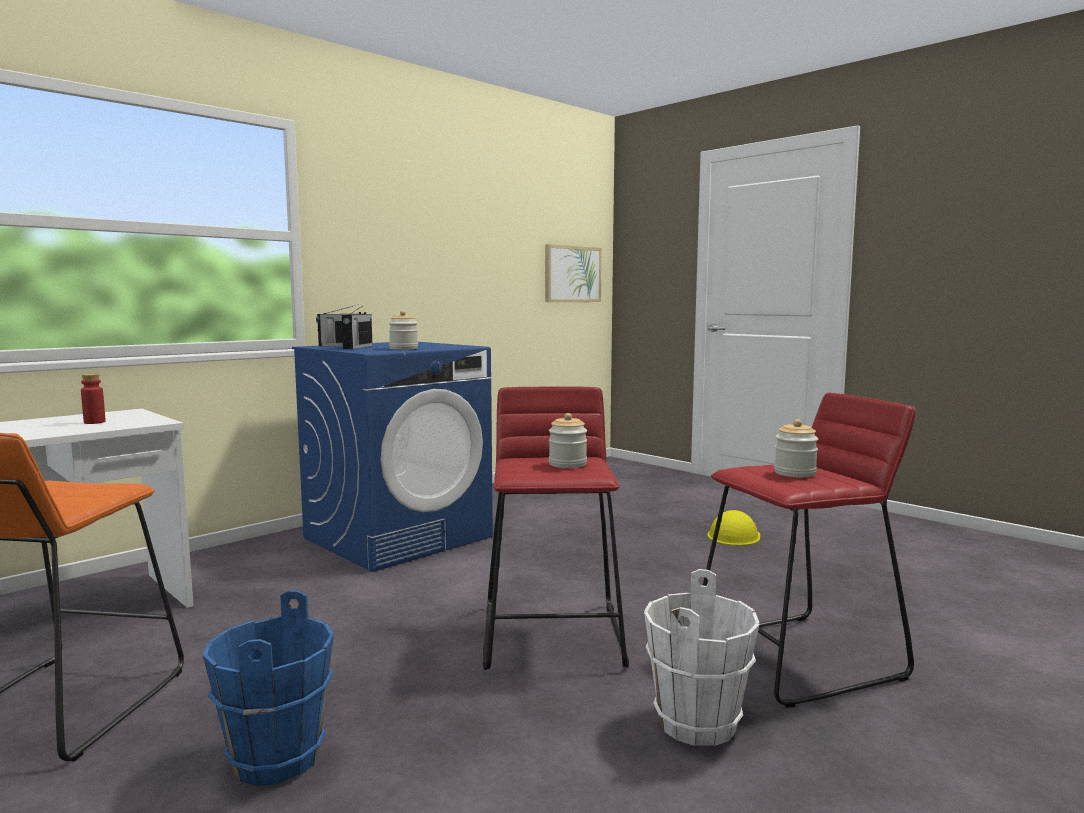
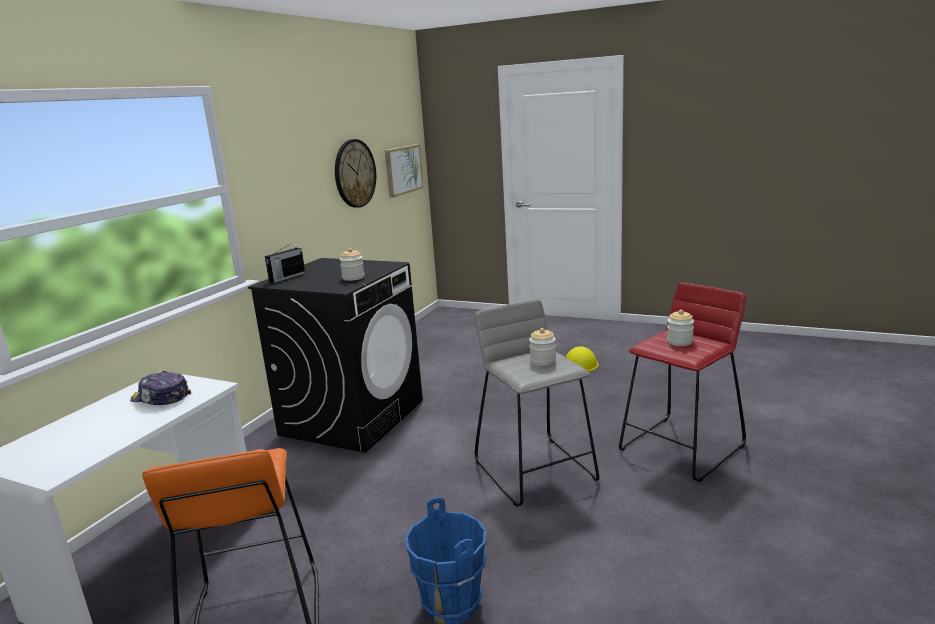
camera: 20 degrees left, 10 degrees up
(94, 422) = (160, 398): red bottle -> cap
(357, 347) = (309, 280): radio -> none
(399, 537) = (353, 417): blue washing machine -> black washing machine
(493, 261) = (354, 173): none -> wall clock
(554, 635) = (536, 470): red stool -> grey stool
(698, 724) = (663, 506): white bucket -> none

